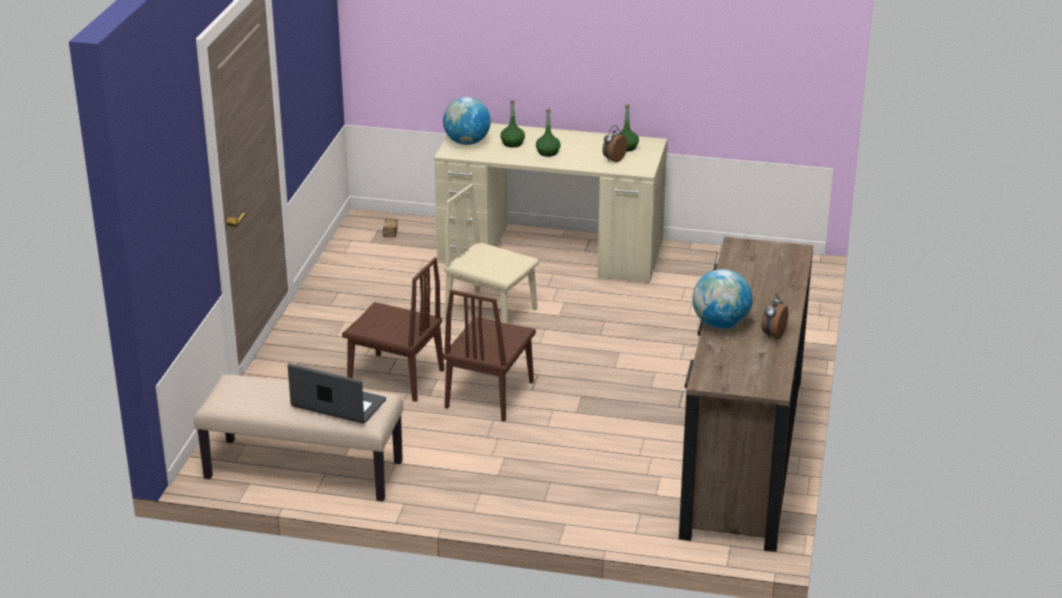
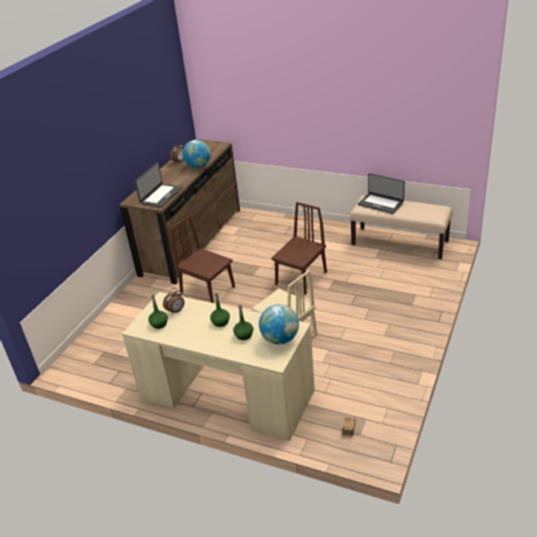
camera: 165 degrees left, 5 degrees up
(395, 377) = (352, 291): brown chair -> brown chair (208, 290)
(747, 261) = (161, 196): none -> laptop

